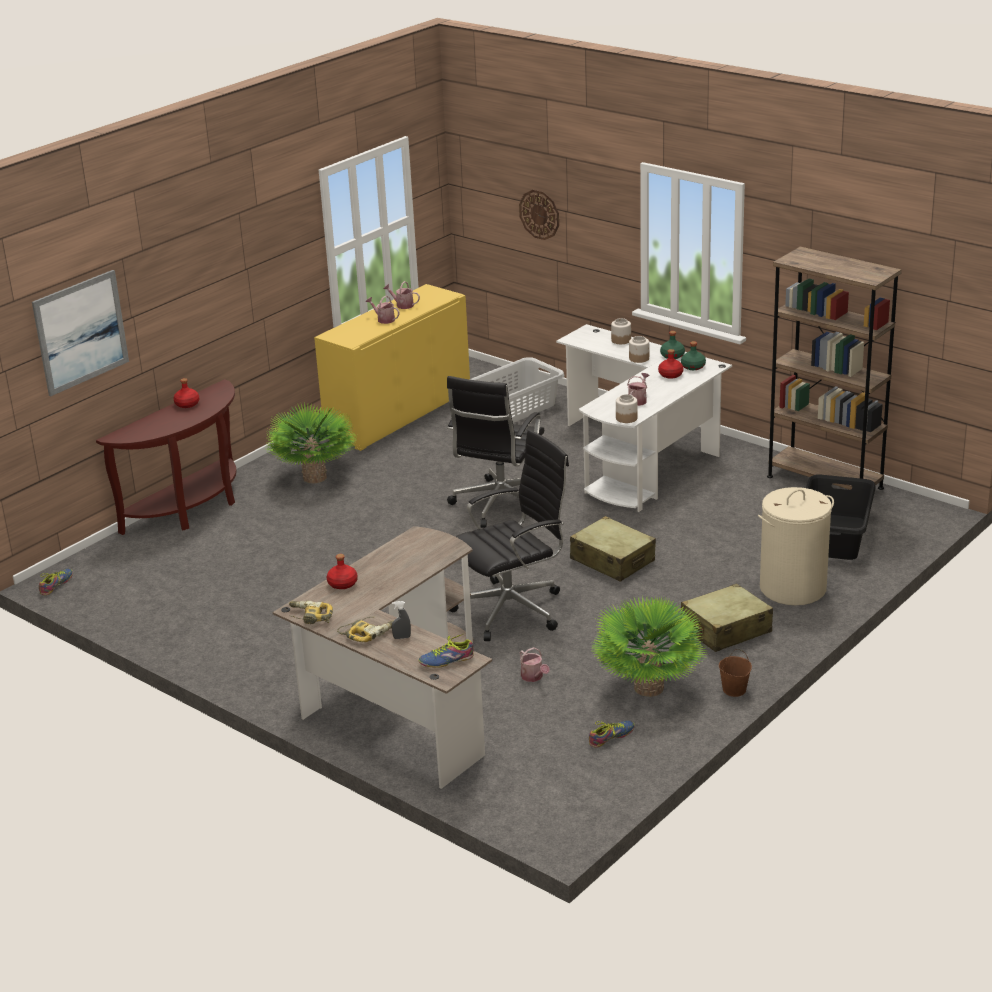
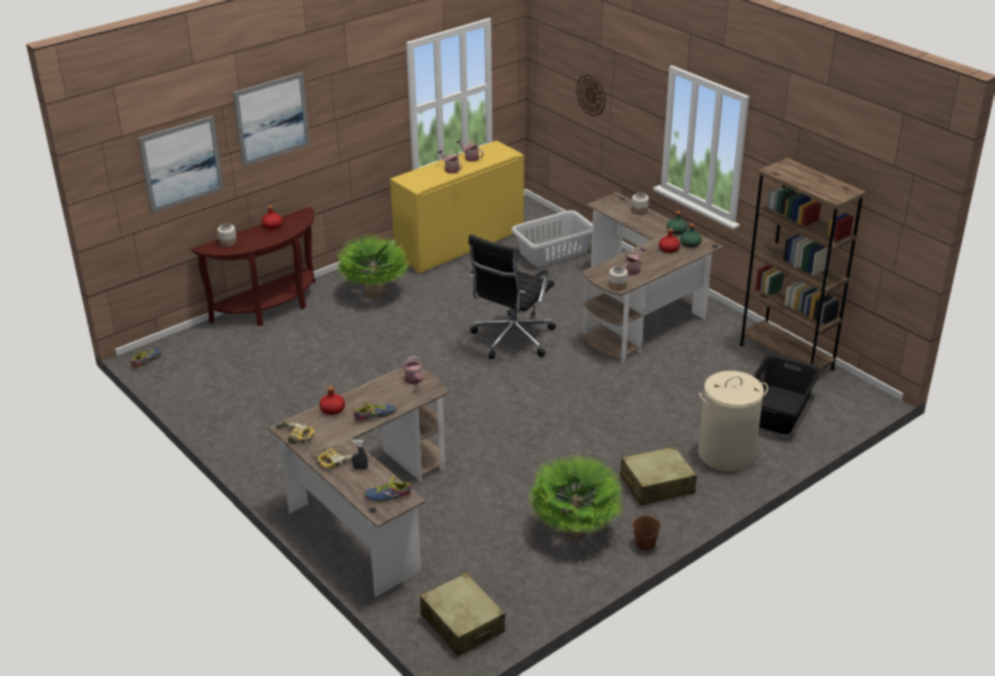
camera: 10 degrees right, 5 degrees up
(178, 270) = (272, 118): none -> picture
(513, 609) = (489, 438): black office chair -> none
(533, 677) = (484, 504): watering can -> watering can (414, 380)
(611, 737) = (528, 571): shoe -> shoe (375, 415)
(612, 560) = (585, 404): beige suitcase -> beige suitcase (462, 623)
(639, 358) = (648, 230): jar -> jar (228, 242)
(642, 456) = (641, 310): white desk -> brown desk

